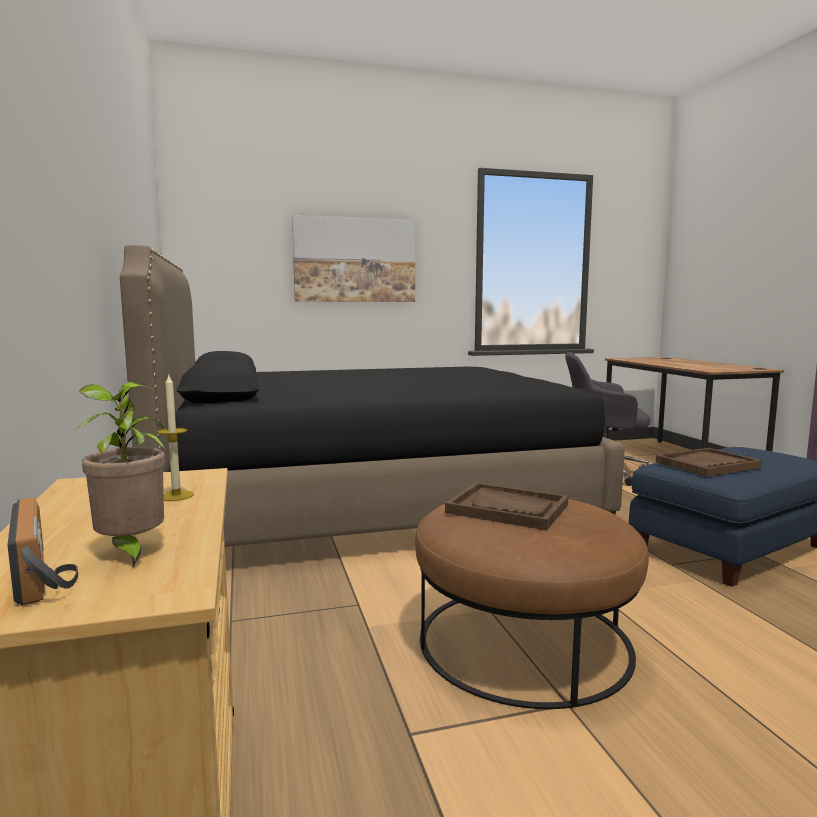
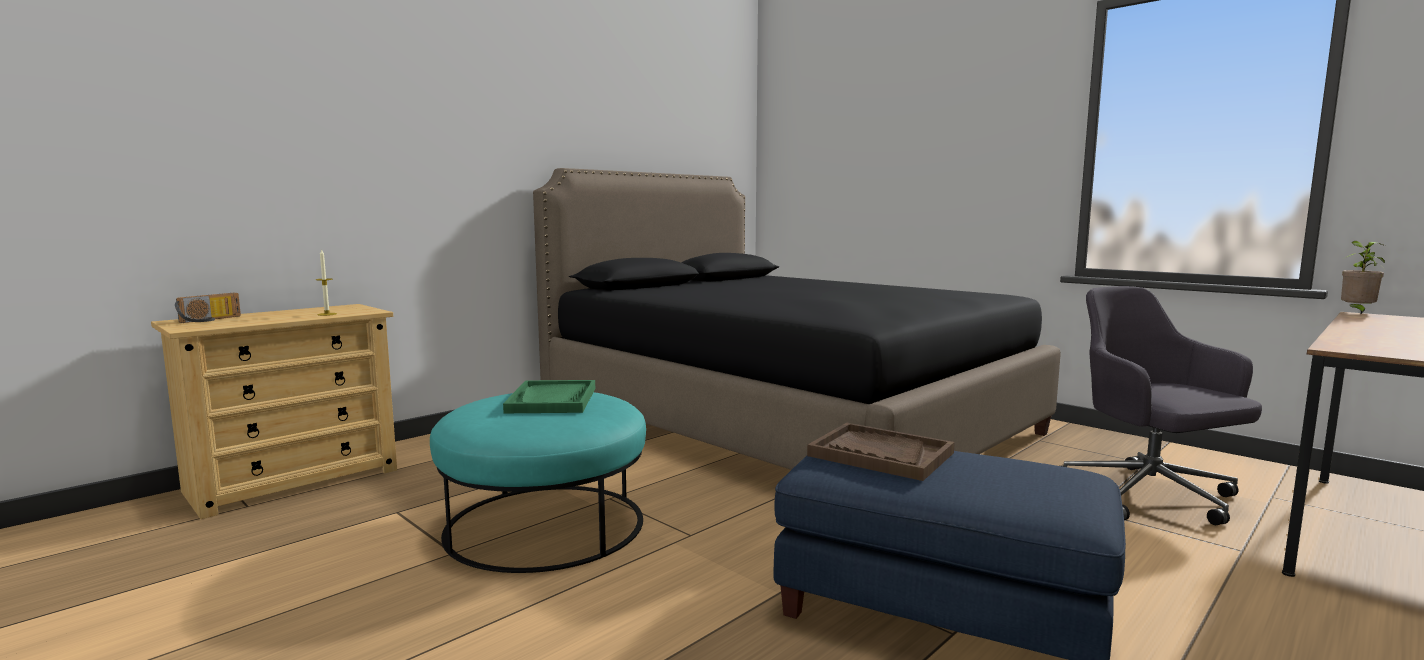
camera: 60 degrees right, 0 degrees up
(130, 552) = (236, 321): potted plant -> potted plant (1356, 312)
(355, 260) = (917, 155): picture -> none
(508, 509) = (552, 400): brown tray -> green tray
(524, 641) = (544, 524): brown ottoman -> turquoise ottoman

